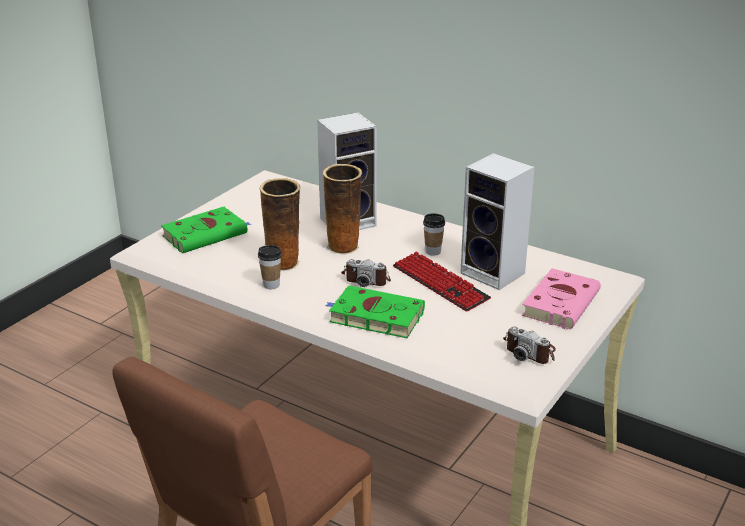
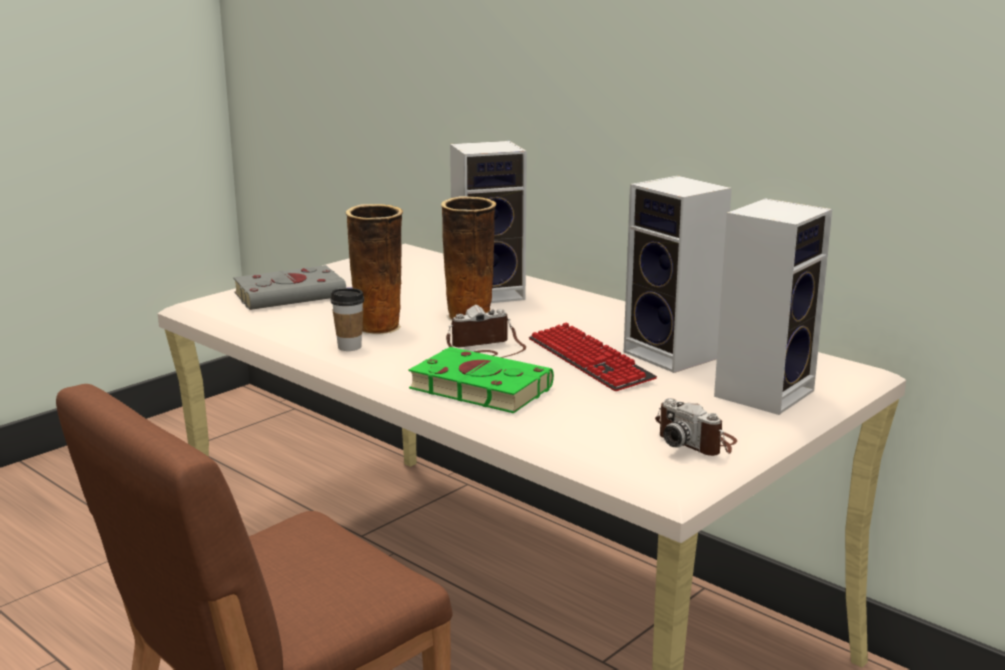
camera: 10 degrees right, 10 degrees down
(207, 234) = (293, 295): green book -> grey book
(367, 279) = (486, 349): camera -> camera turned 135 degrees clockwise
(433, 251) = (593, 328): cup -> none
(561, 302) = (764, 392): pink book -> speaker

